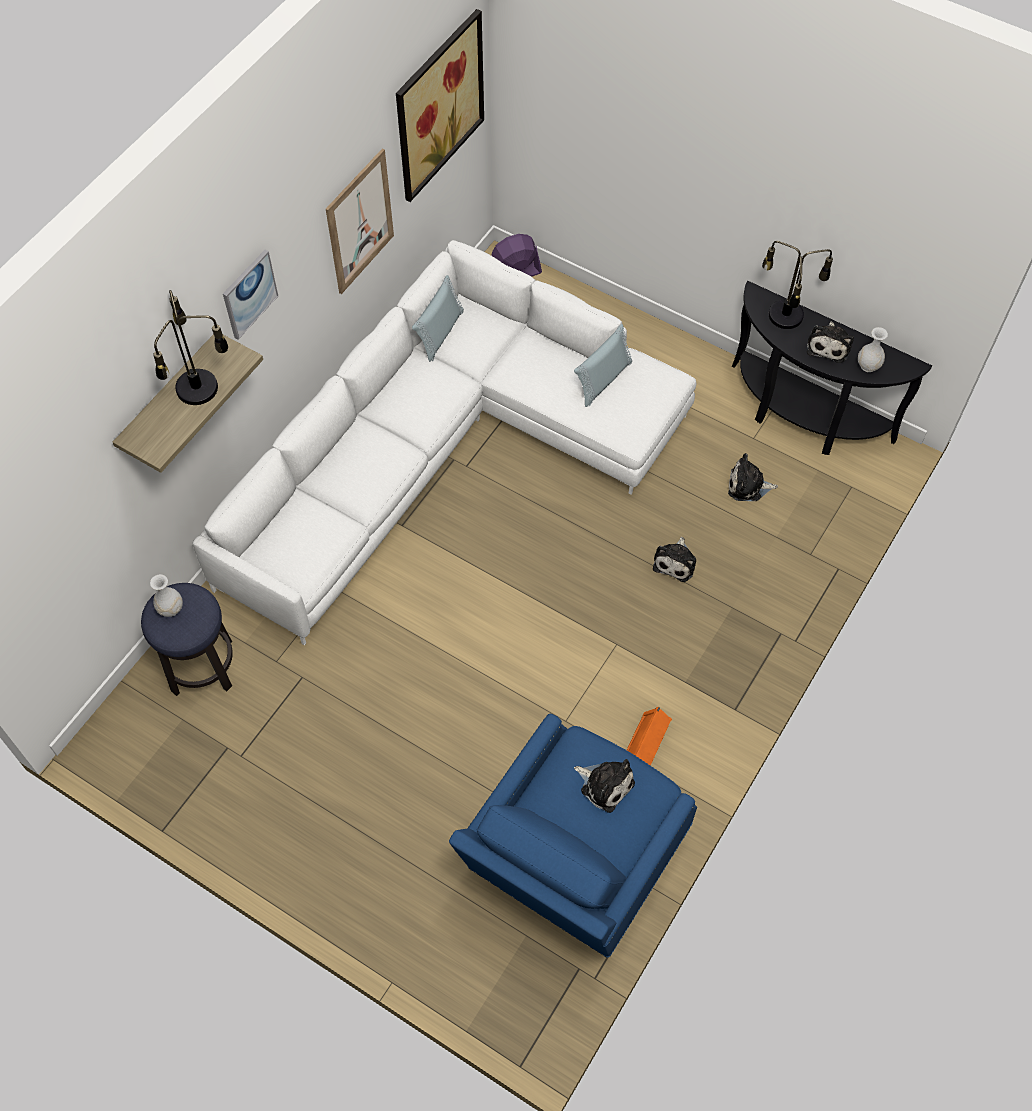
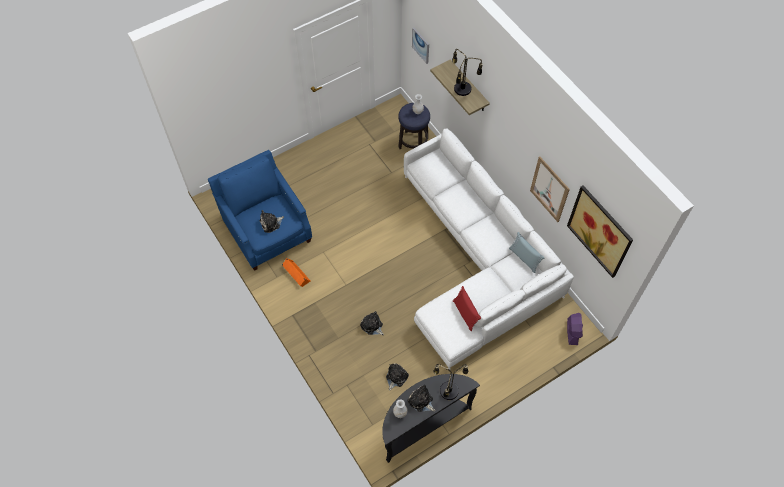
camera: 115 degrees right, 0 degrees up
(249, 294) = (503, 118): picture -> picture (421, 45)
(602, 380) = (465, 314): blue pillow -> red pillow

